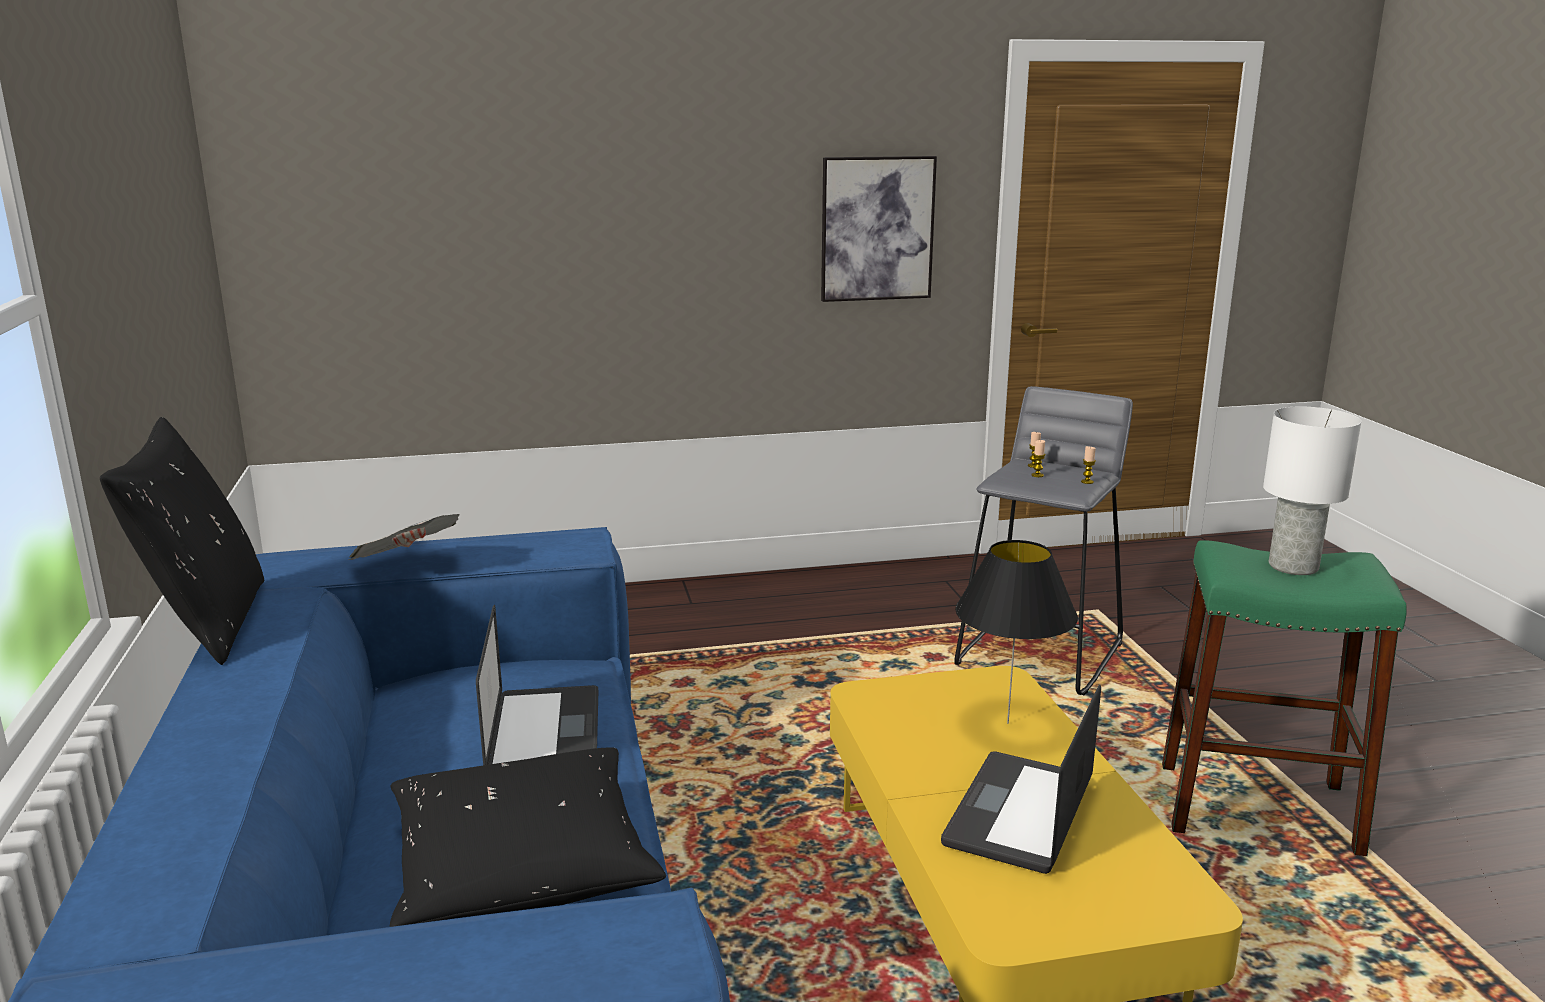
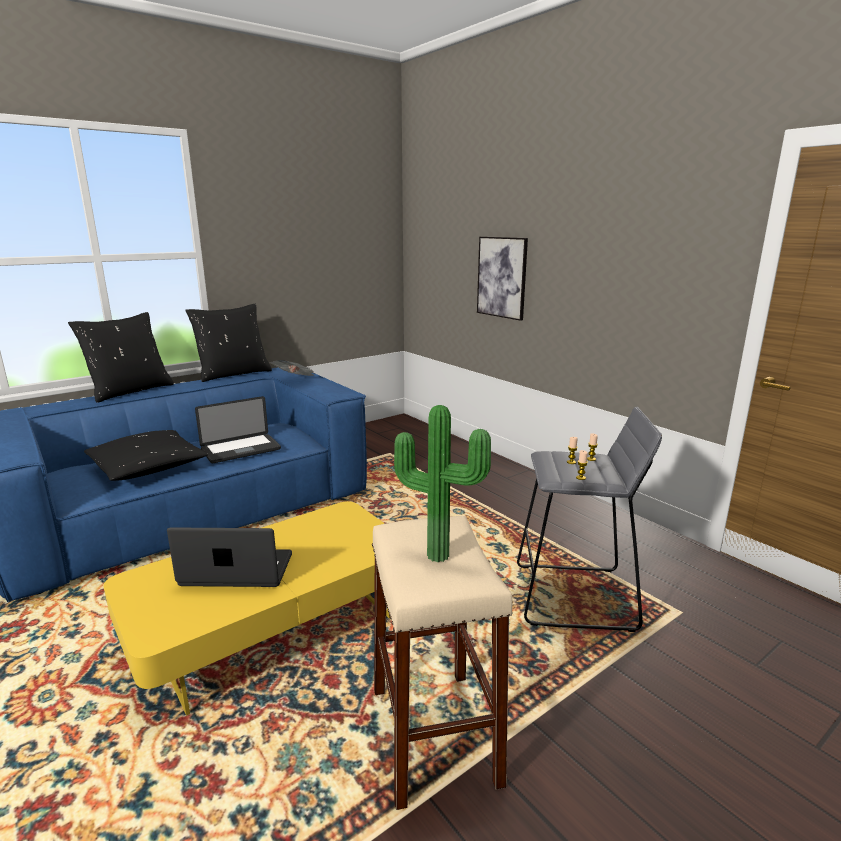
camera: 65 degrees right, 0 degrees up
(143, 769) = (130, 391): none -> black pillow
(877, 229) = (657, 281): picture -> picture (502, 277)
(1007, 723) = (335, 553): black table lamp -> none
(1257, 807) = (434, 734): green stool -> beige stool
(1292, 566) = (439, 553): white table lamp -> potted plant

